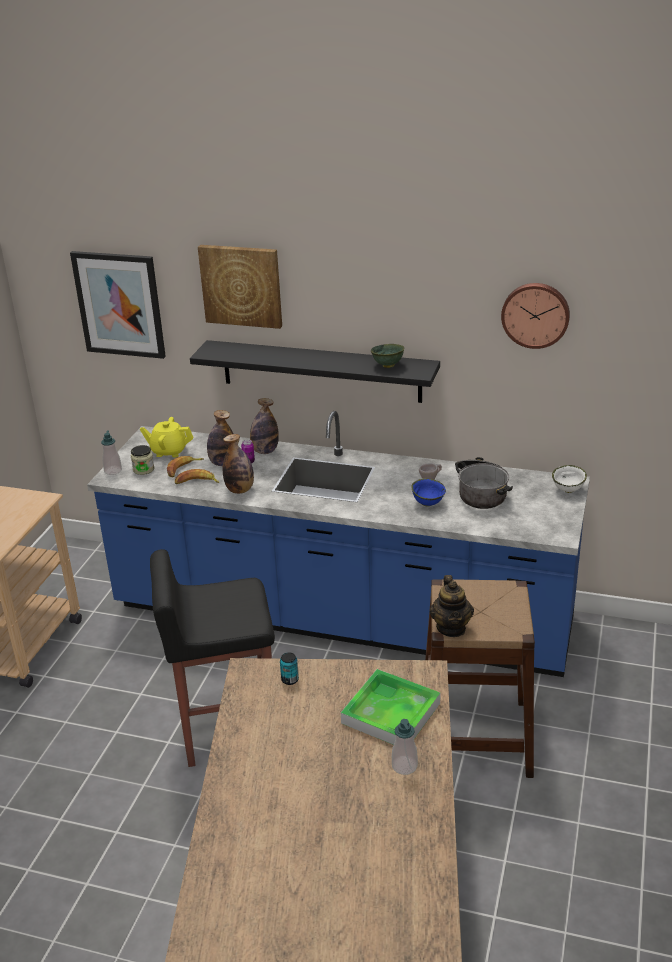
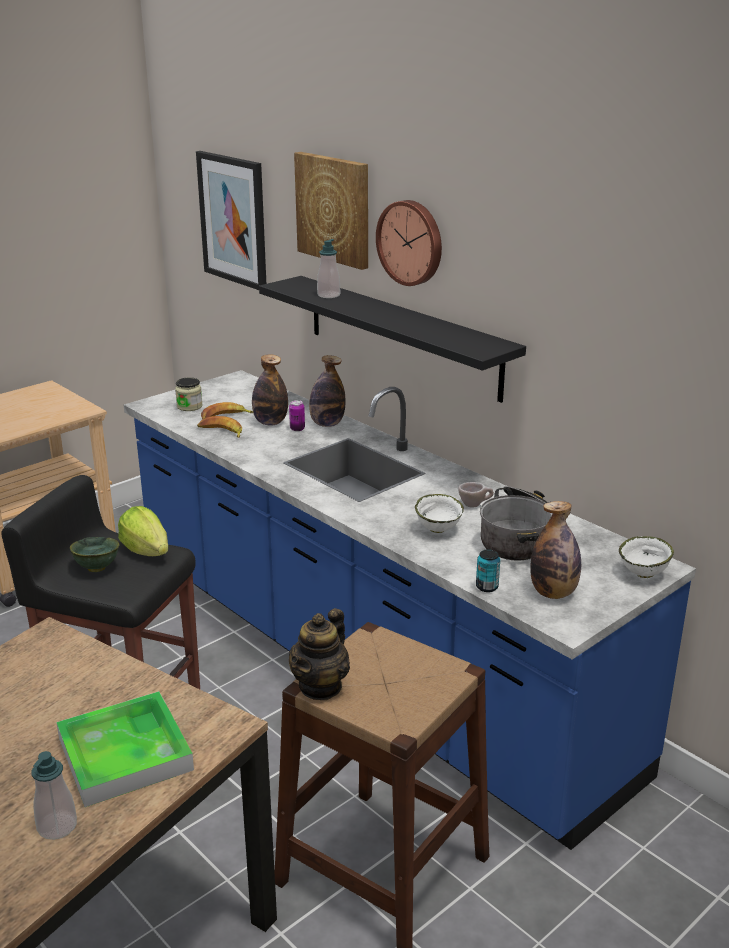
camera: 30 degrees right, 5 degrees down
(113, 471) = (161, 400): soap dispenser -> soap dispenser (328, 295)
(169, 451) = (234, 398): yellow teapot -> none
(229, 589) = (147, 551): none -> lettuce
(240, 490) = (253, 451): bottle -> bottle (553, 593)
(290, 680) = (73, 665): can -> can (487, 587)
(387, 366) = (453, 336): green bowl -> green bowl (96, 568)
(428, 503) = (438, 529): blue bowl -> white bowl
(535, 314) = (646, 295): wall clock -> wall clock (411, 242)

